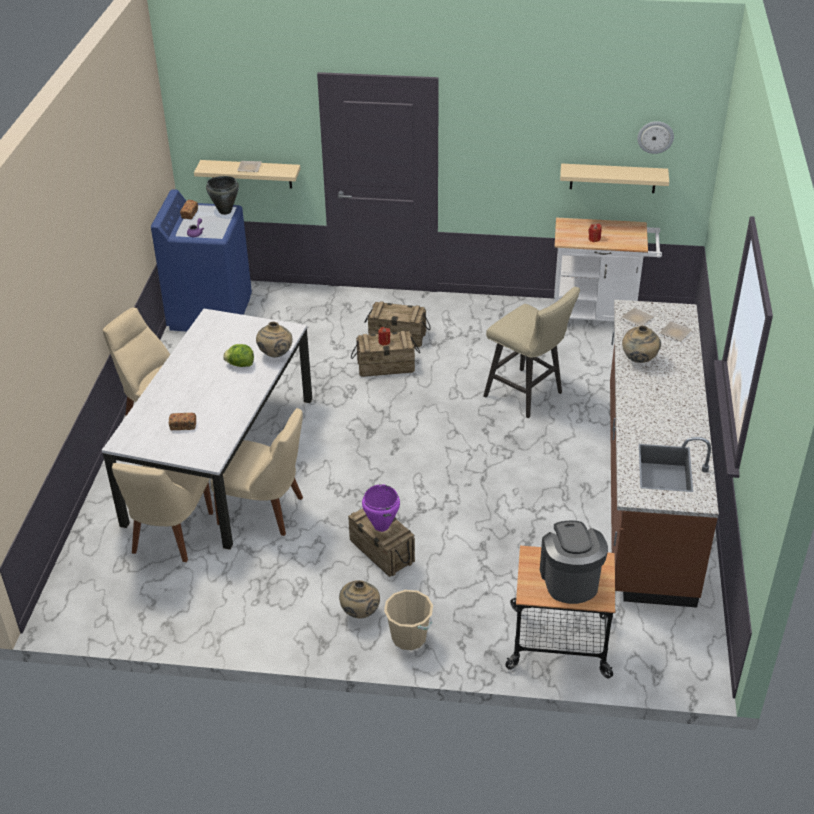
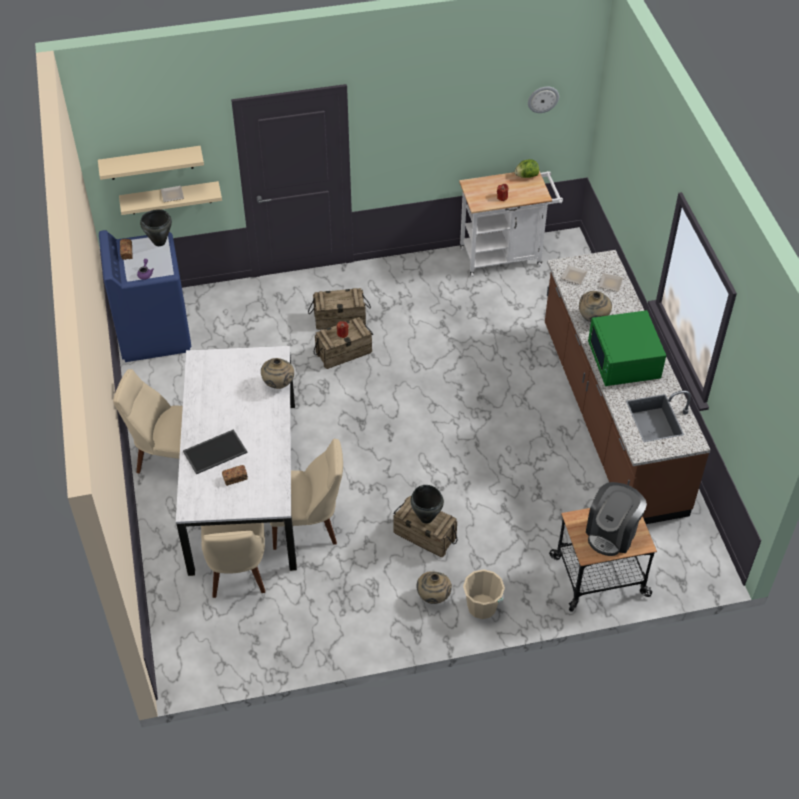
camera: 20 degrees left, 10 degrees up
(178, 398) = (215, 451): none -> tray
(240, 365) = (252, 402): lettuce -> lettuce (526, 176)
(381, 526) = (426, 518): purple cooking pot -> black cooking pot
(528, 396) = (479, 353): beige stool -> none
(569, 580) = (612, 533): coffee machine -> coffee machine turned 120 degrees counterclockwise
(613, 178) = (507, 138): beige shelf -> beige shelf (151, 163)
(655, 406) = (623, 361): none -> green microwave

